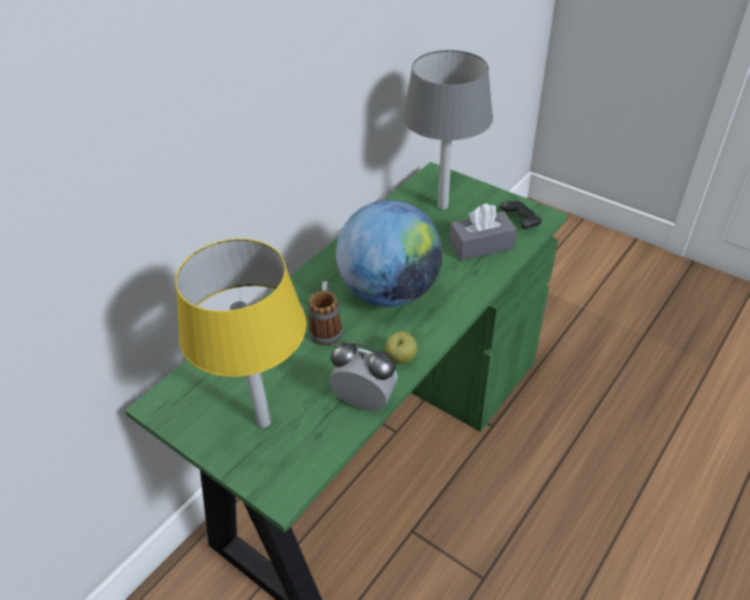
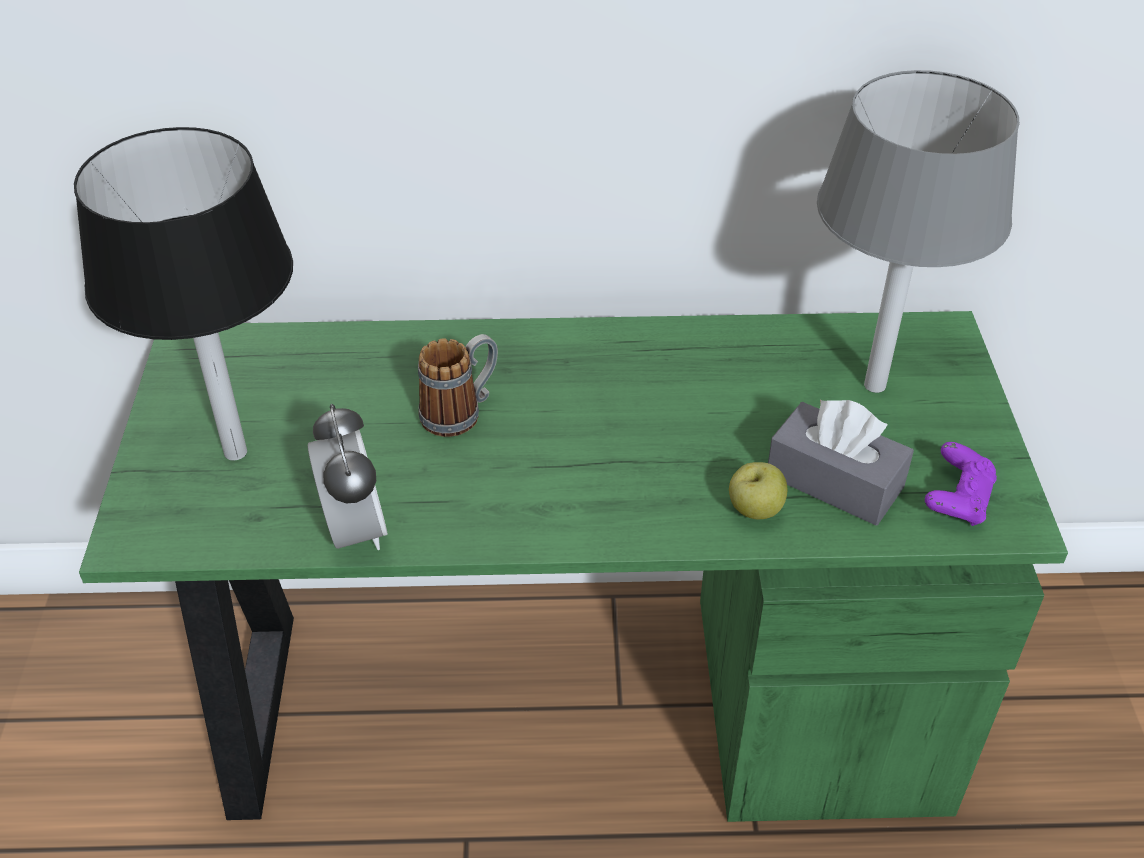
camera: 50 degrees right, 0 degrees up
(263, 422) = (235, 452): yellow table lamp -> black table lamp
(390, 292) = (603, 434): globe -> none
(401, 358) = (477, 523): apple -> apple (755, 510)
(520, 222) = (957, 499): black game controller -> purple game controller

